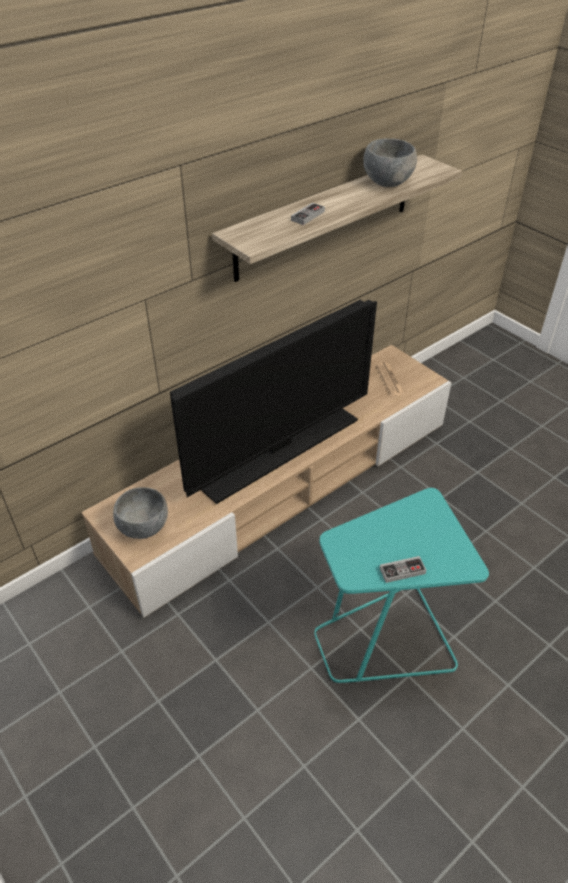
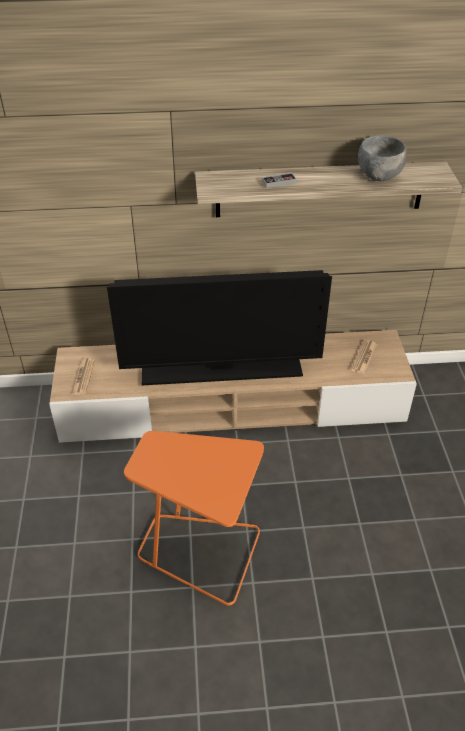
camera: 35 degrees right, 0 degrees up
(143, 528) = (83, 377): grey bowl -> newspaper
(384, 639) = (199, 552): turquoise side table -> orange side table
(402, 571) = (174, 485): game controller -> none

